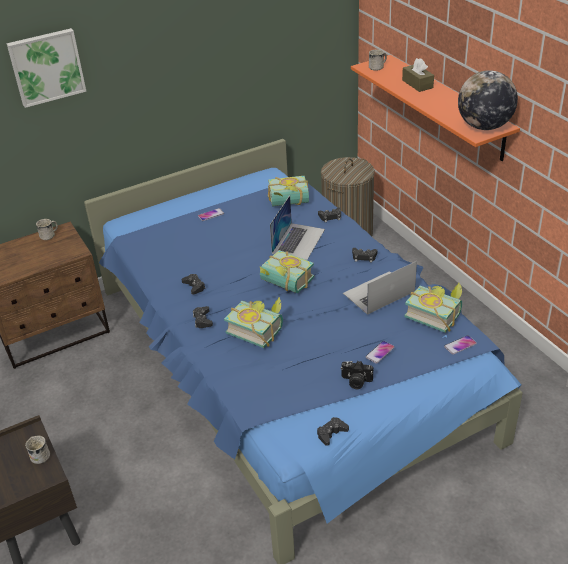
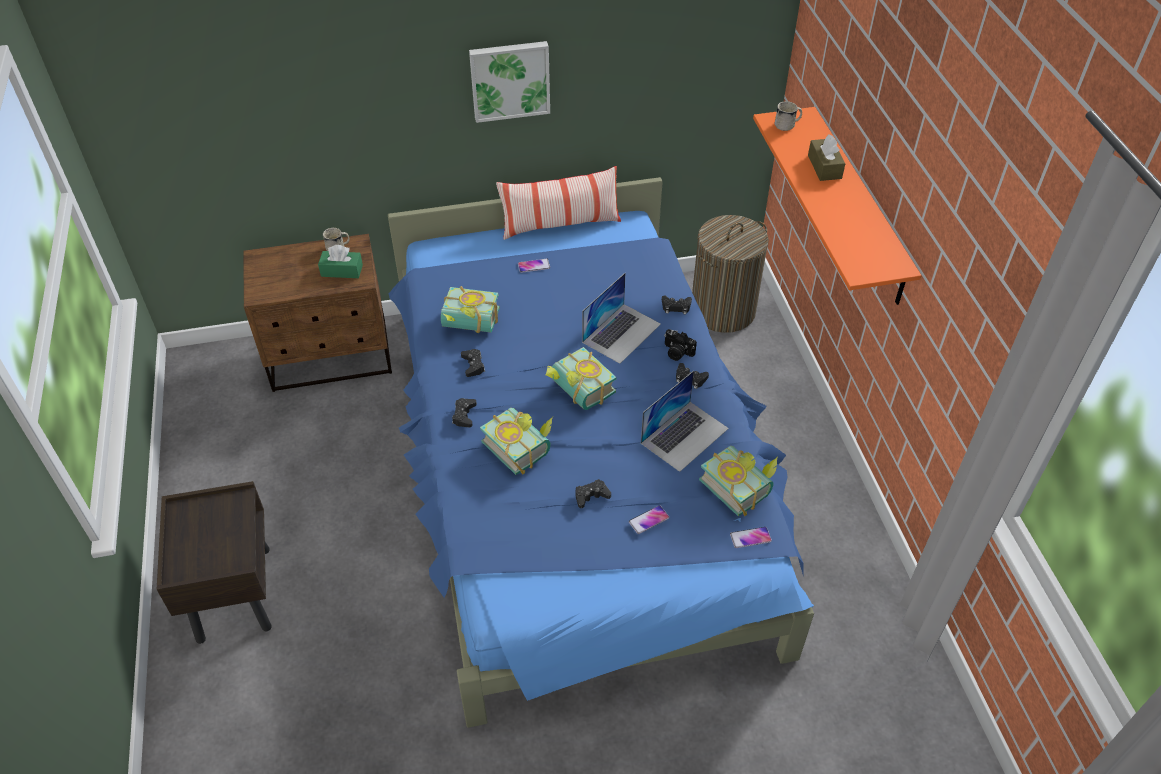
camera: 15 degrees right, 10 degrees up
(39, 454) = (237, 531): white mug -> none
(46, 66) = (355, 54): picture -> picture (510, 80)
(59, 249) = (342, 270): none -> green tissue box
(218, 187) = (560, 225): none -> pillow
(289, 203) = (634, 272): book -> book (469, 325)
(331, 433) = (548, 610): black game controller -> black game controller (591, 496)
(356, 381) = (604, 551): camera -> camera (677, 352)
(378, 292) = (684, 435): laptop -> laptop turned 150 degrees clockwise
(484, 126) = (875, 261): globe -> none

